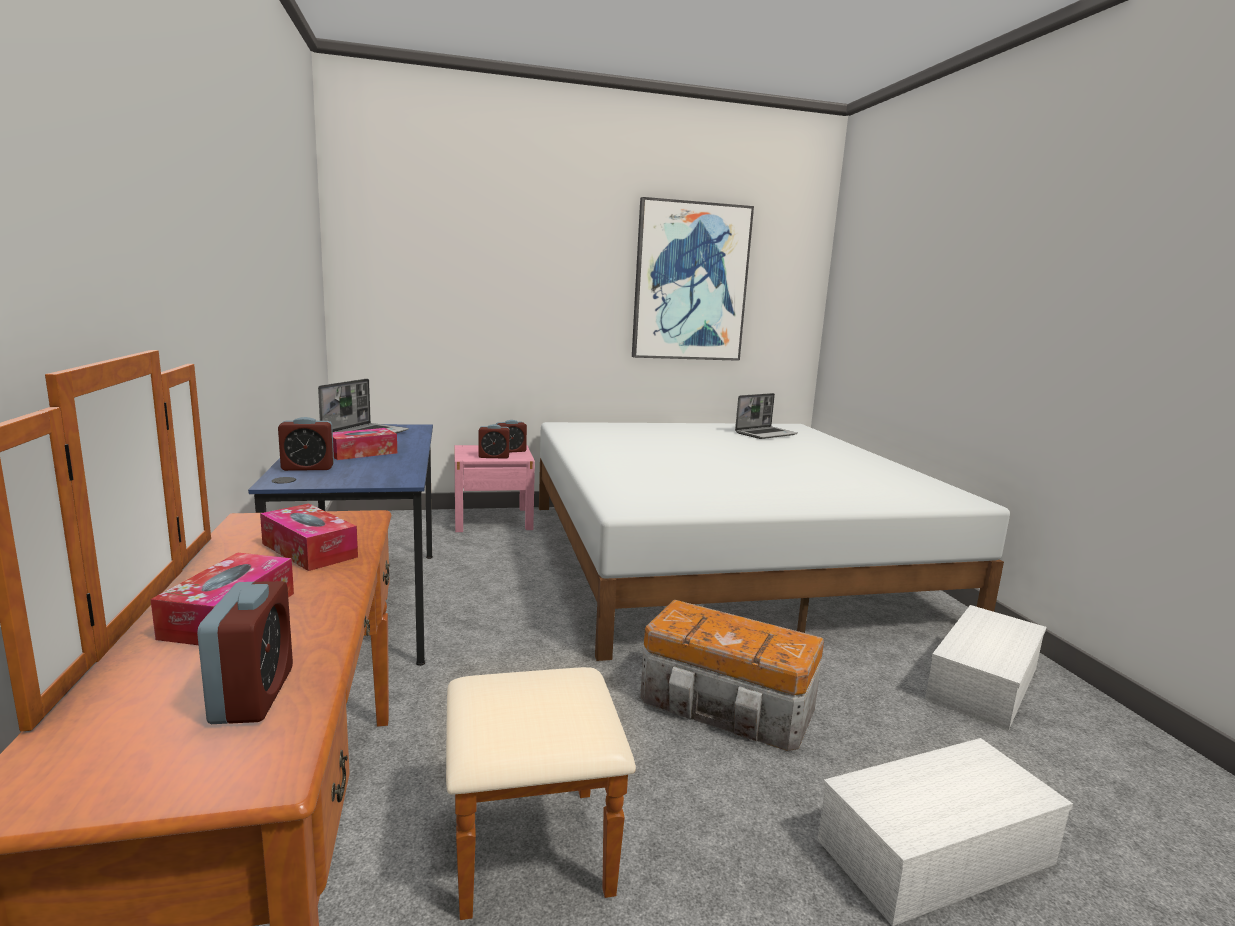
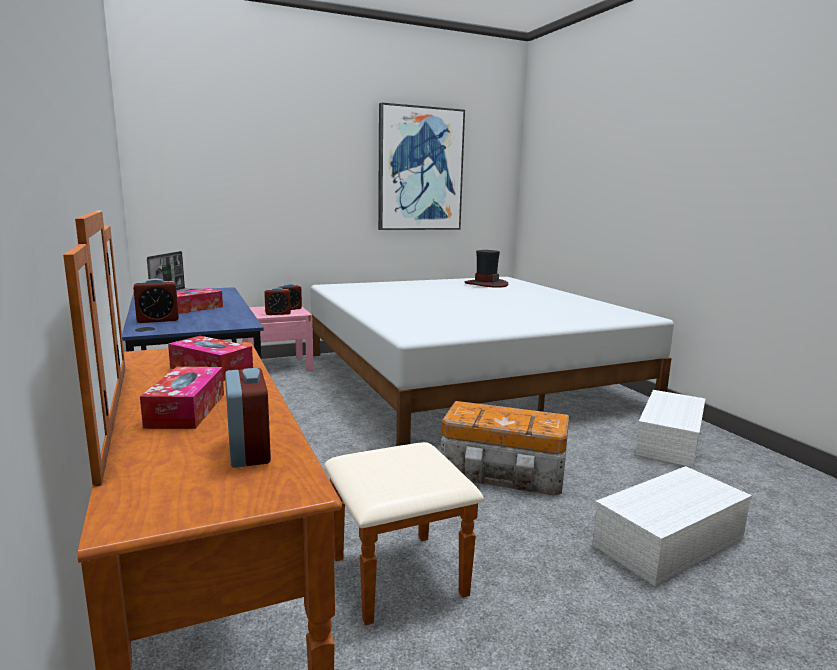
camera: 10 degrees left, 0 degrees up
(766, 434) = (486, 284): laptop -> hat

